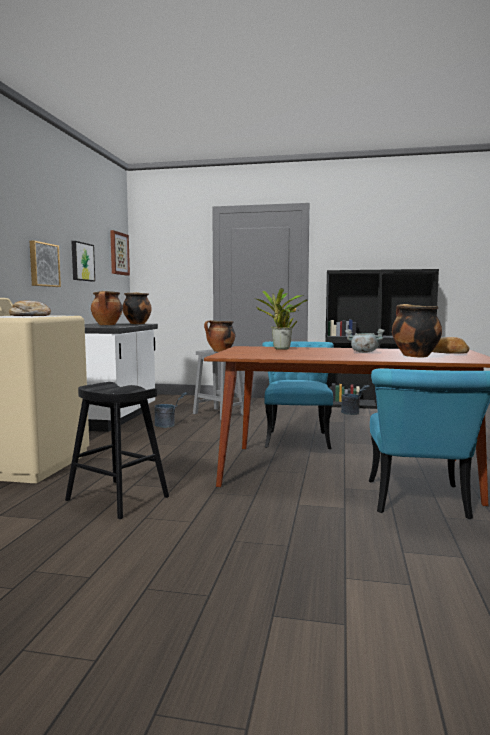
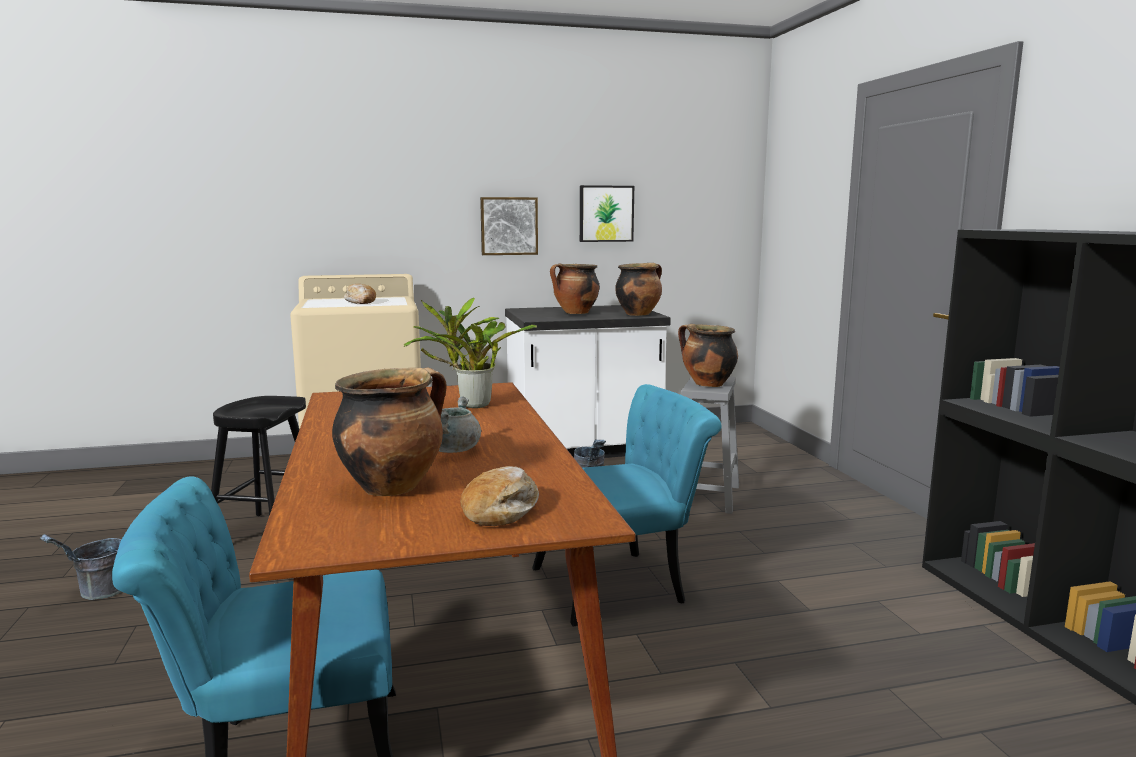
camera: 65 degrees right, 5 degrees up
(118, 253) = (723, 190): picture -> none
(353, 413) = (910, 609): grey bucket -> grey bucket (97, 593)

